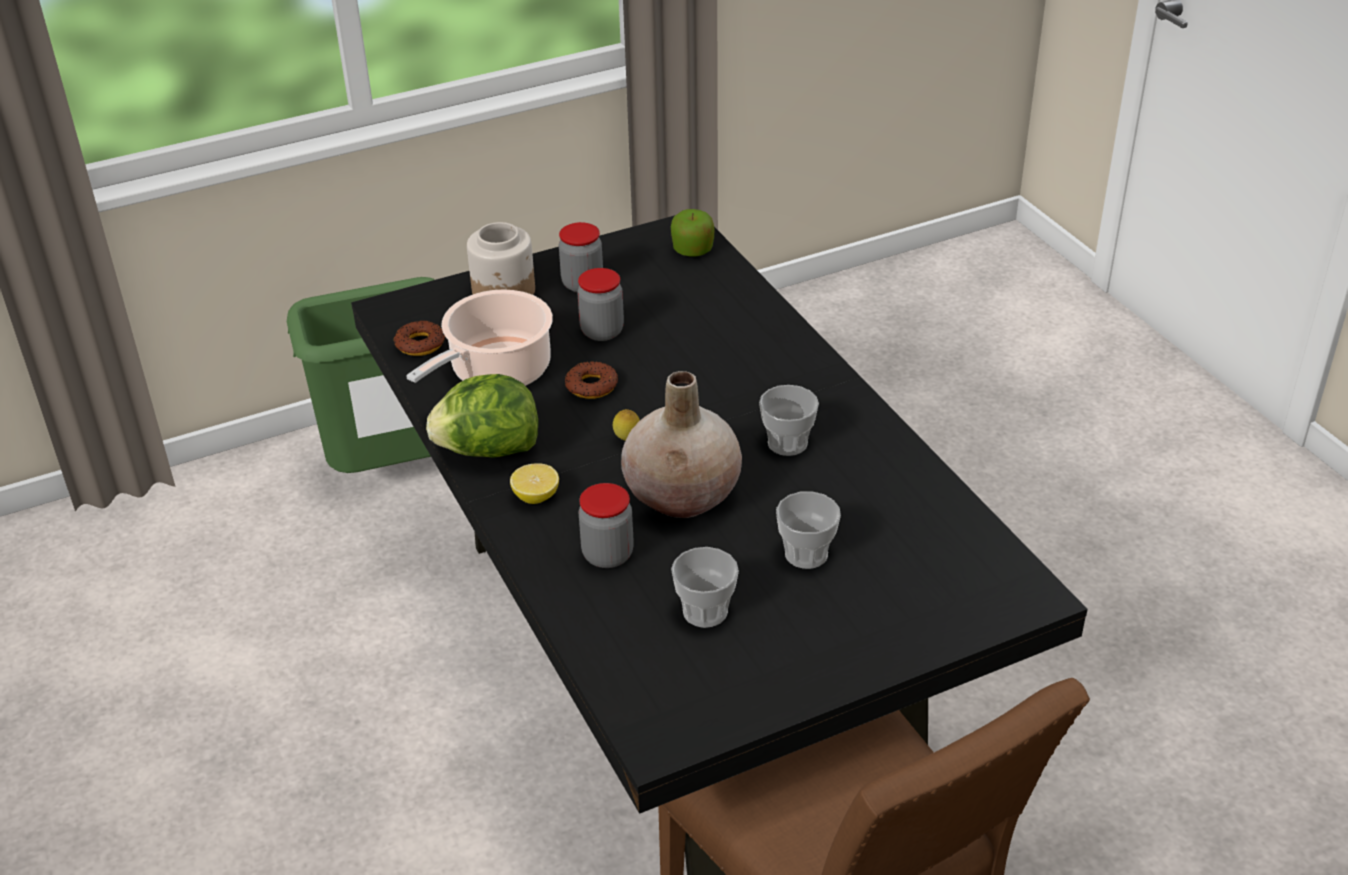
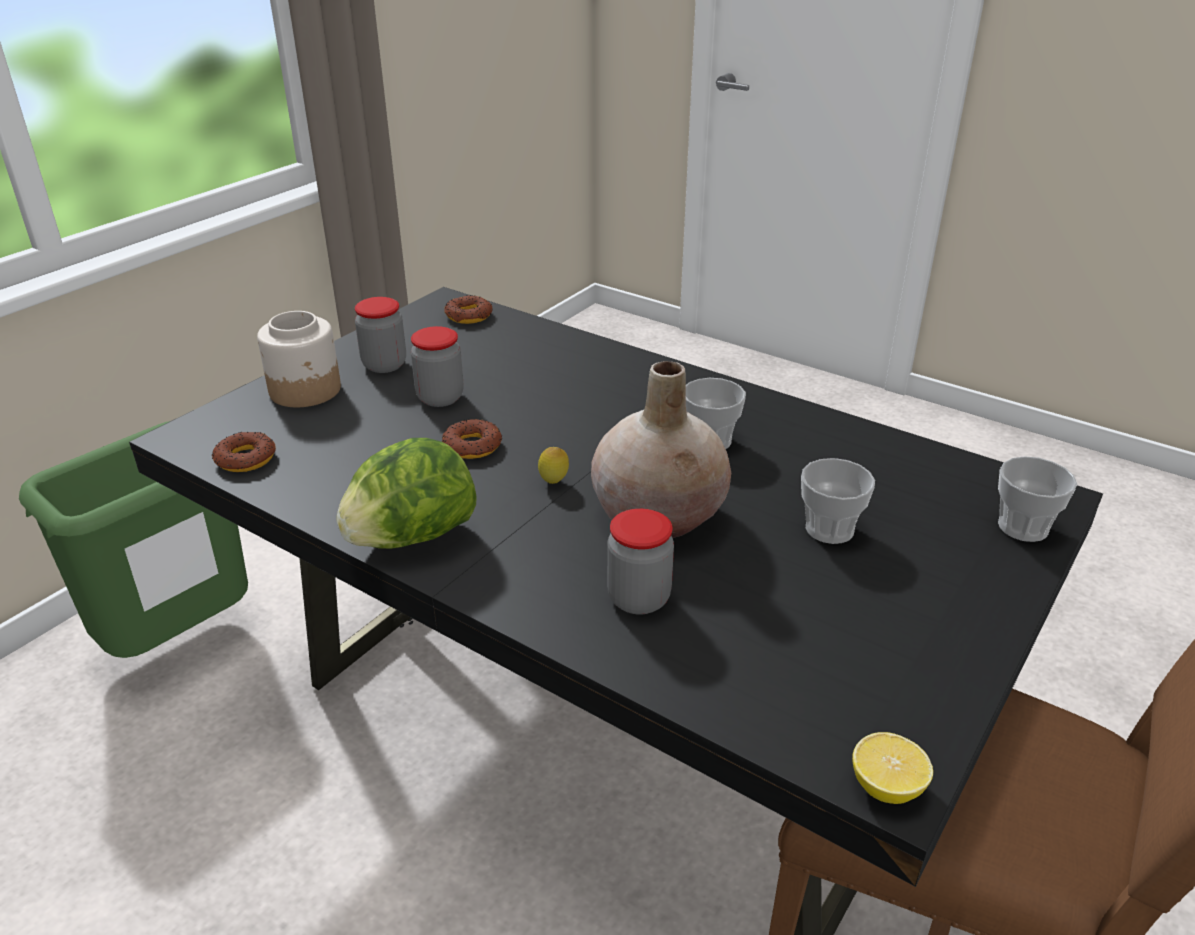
camera: 30 degrees left, 5 degrees down
(496, 372) = (357, 461): cooking pot -> none
(536, 496) = (506, 566): lemon -> lemon (886, 786)
(692, 250) = (469, 316): apple -> donut
(705, 611) = (794, 619): cup -> cup (1023, 527)

